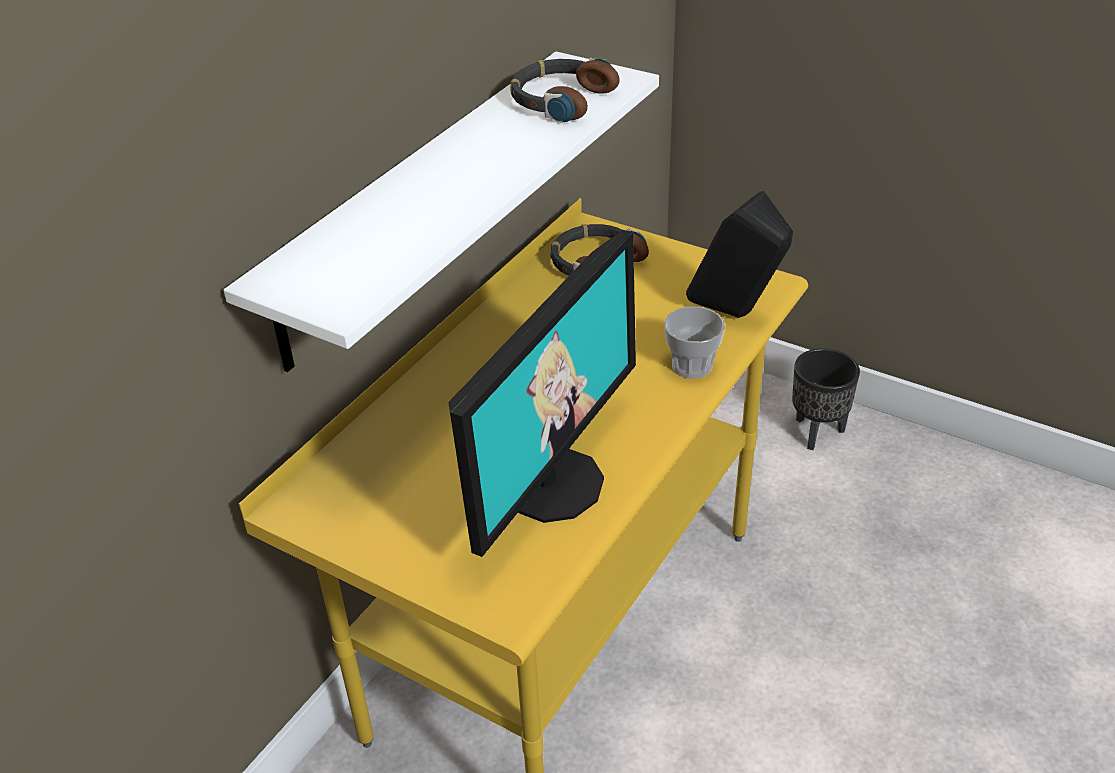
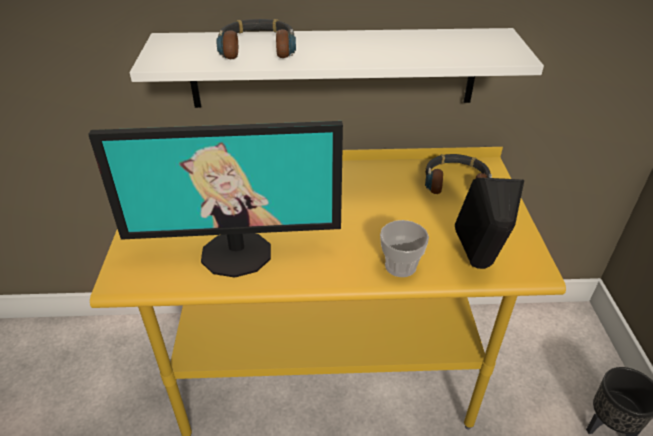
camera: 55 degrees right, 0 degrees up
(560, 100) = (454, 46): headphones -> headphones (258, 48)

